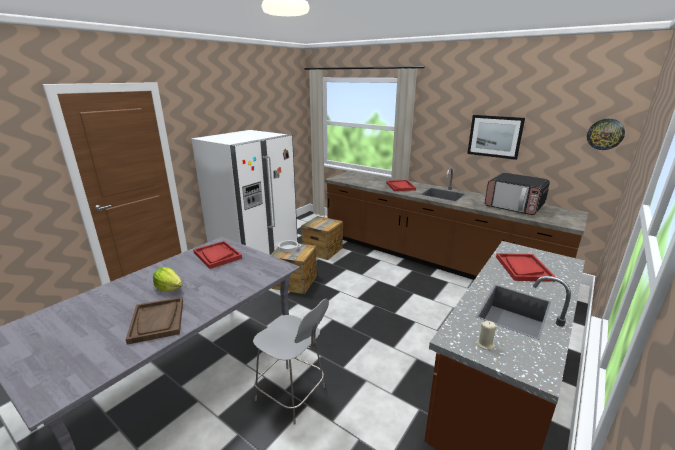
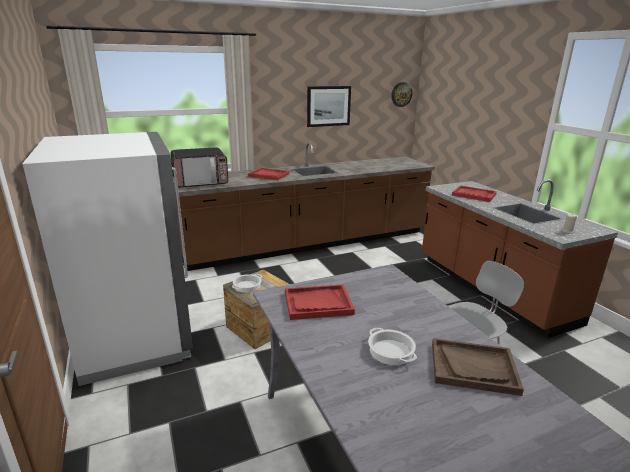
camera: 60 degrees left, 0 degrees up
(169, 288) = (390, 351): lettuce -> cooking pot
(322, 250) = (211, 287): crate -> none
(514, 206) = (373, 164): microwave -> microwave (201, 181)

